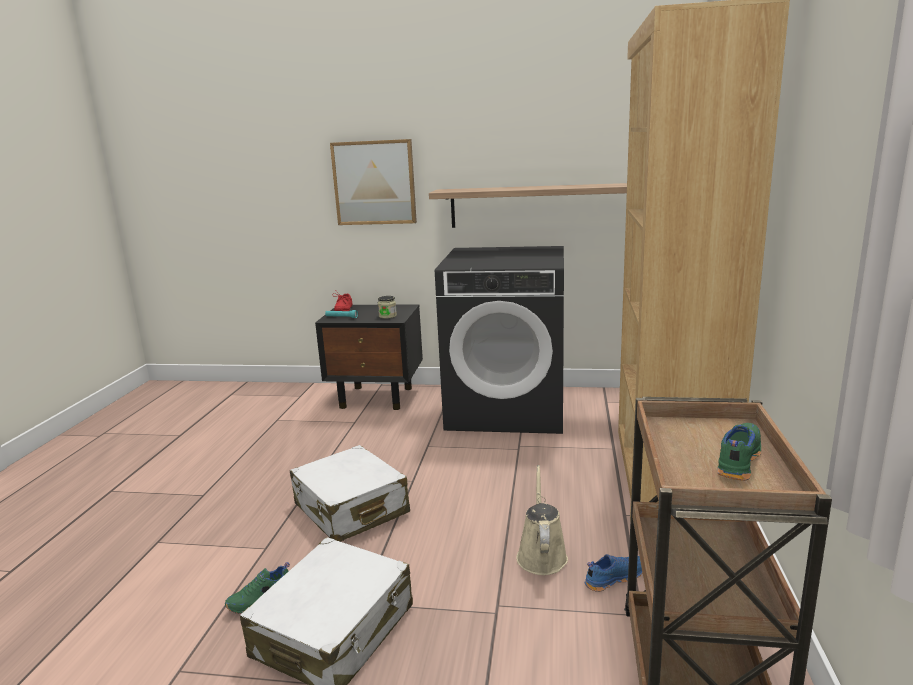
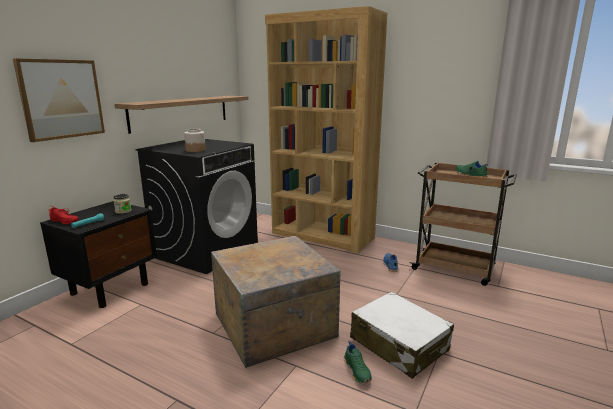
camera: 70 degrees left, 0 degrees up
(351, 509) = (275, 323): white suitcase -> crate
(473, 261) = (195, 150): none -> jar
(541, 555) = (364, 276): beige watering can -> none

